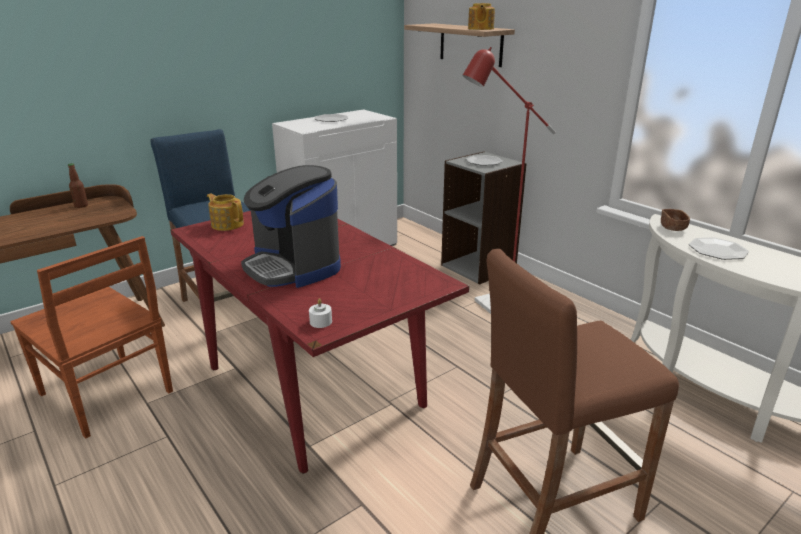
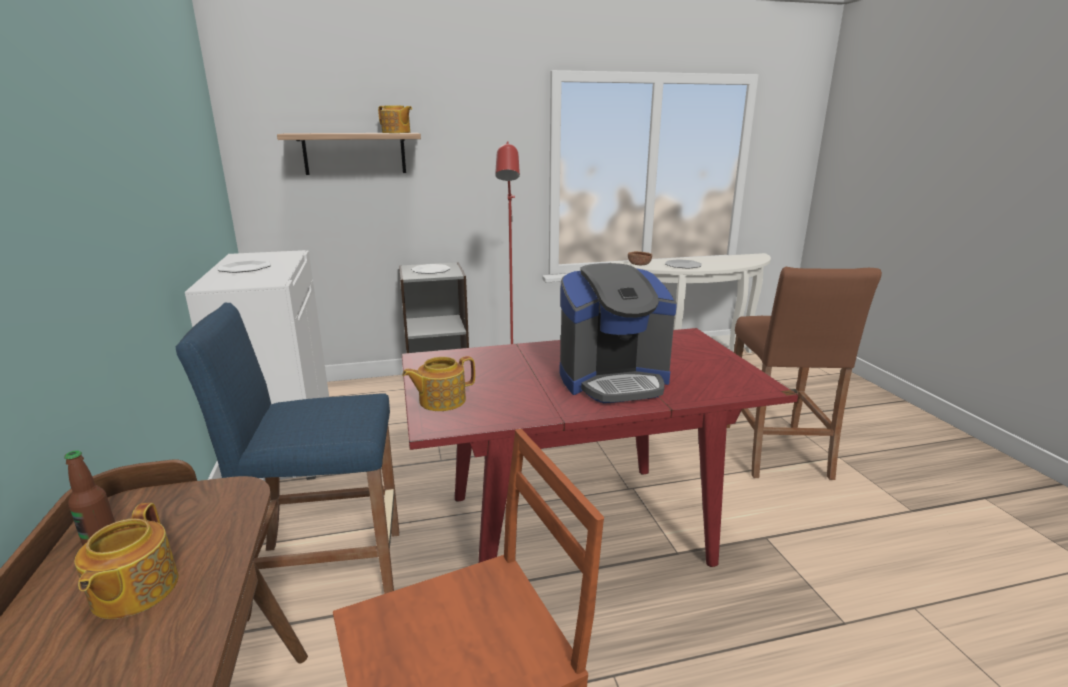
camera: 65 degrees left, 5 degrees down
(47, 220) = (133, 591): none -> teapot
(321, 322) = (746, 384): white candle -> none

